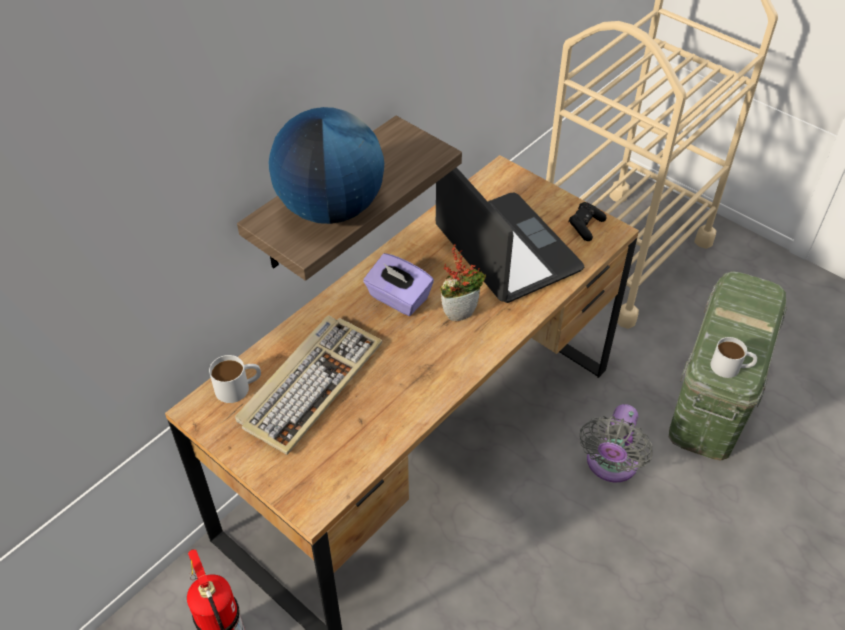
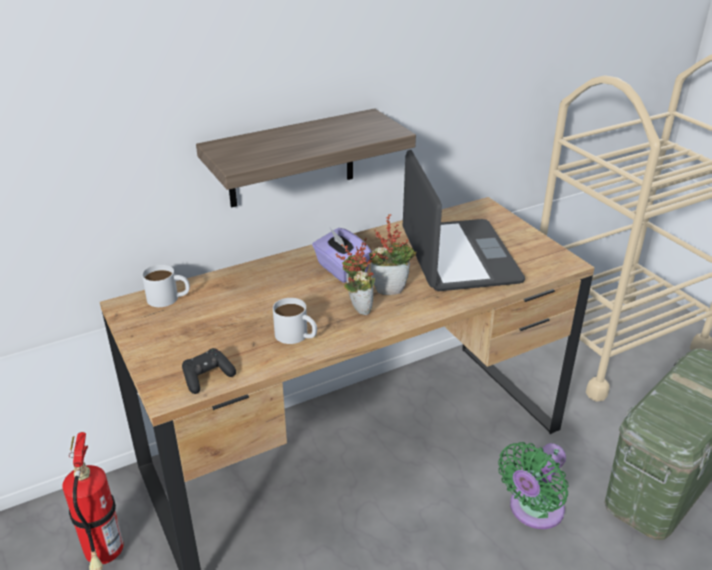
camera: 20 degrees right, 15 degrees down
(310, 383) = (228, 309): keyboard -> none
(331, 208) = (277, 147): globe -> none
(439, 347) = (356, 309): none -> potted plant
(585, 226) = (542, 255): black game controller -> black game controller (207, 377)
(610, 465) = (533, 511): grey fan -> green fan
(731, 367) = (670, 424): white mug -> white mug (296, 336)

